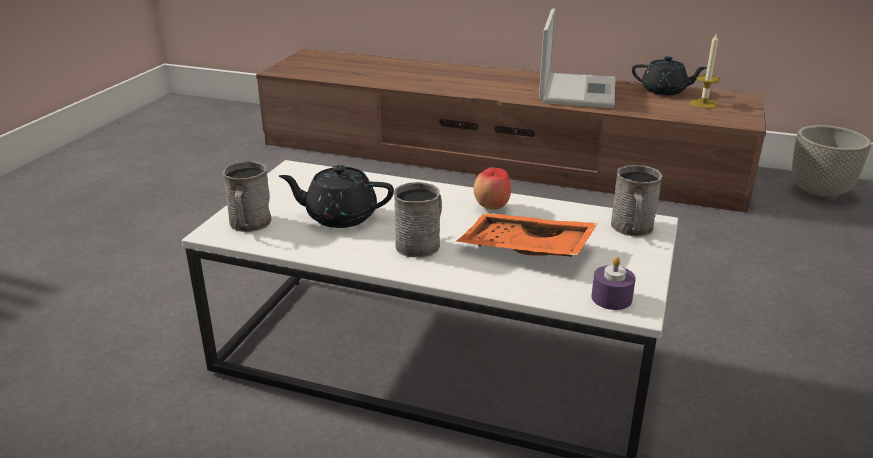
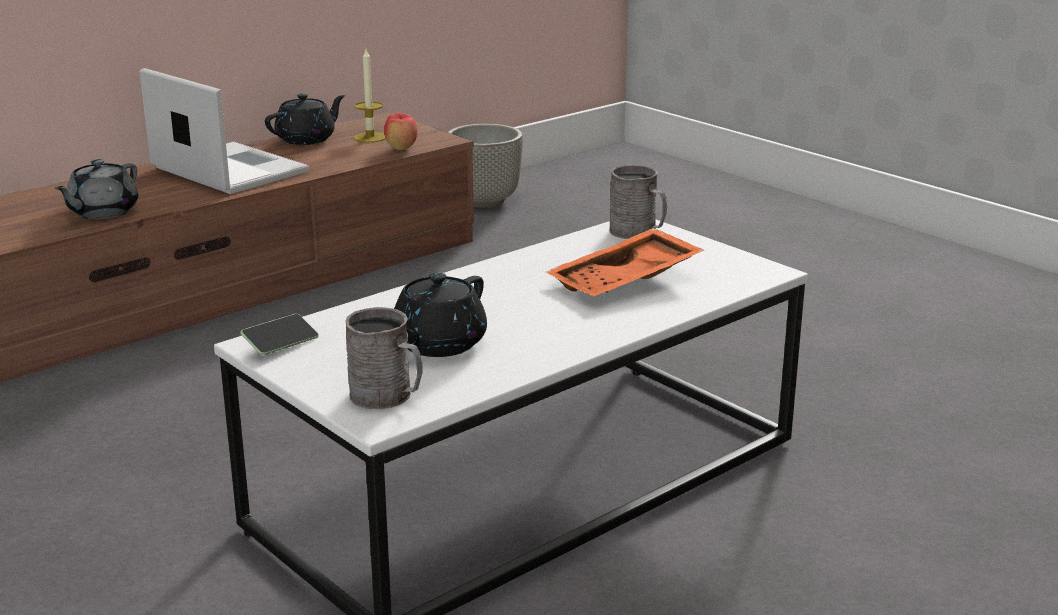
camera: 60 degrees left, 5 degrees down
(298, 175) = (281, 344): none -> phone
(421, 243) = (555, 319): grey mug -> none
(469, 88) = (102, 212): none -> grey teapot
(492, 207) = (518, 271): apple -> apple (401, 149)
(611, 298) = (745, 274): purple candle -> none

